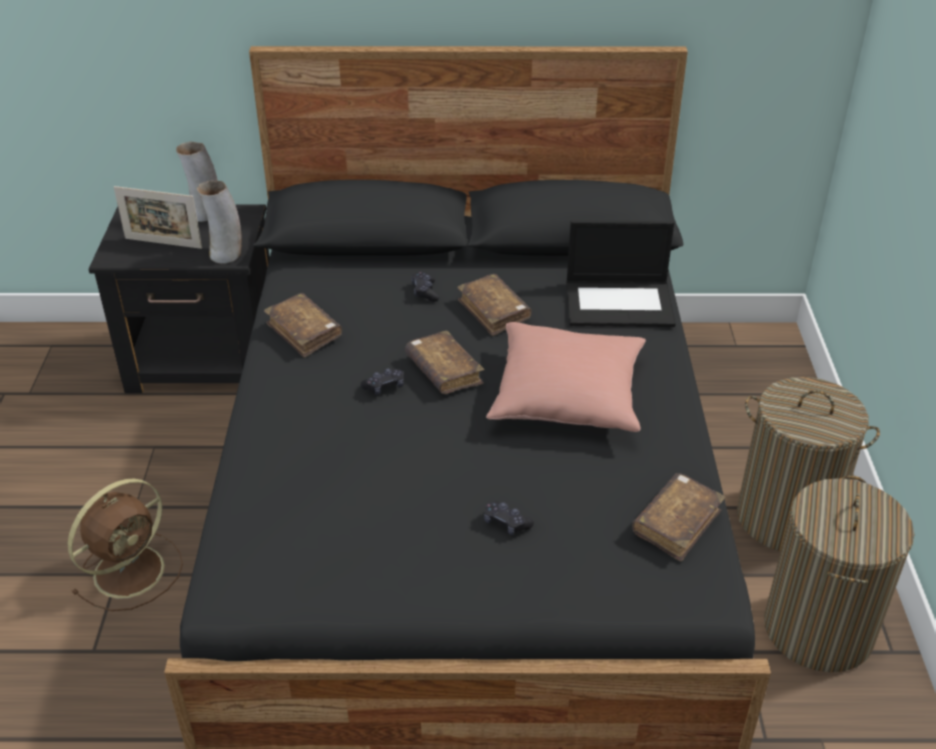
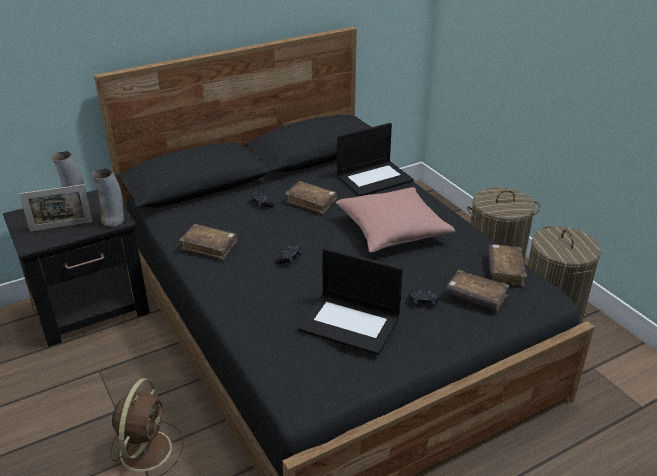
camera: 30 degrees left, 5 degrees down
(372, 512) = (351, 323): none -> laptop
(444, 371) = (315, 240): brown book -> brown book (476, 297)

